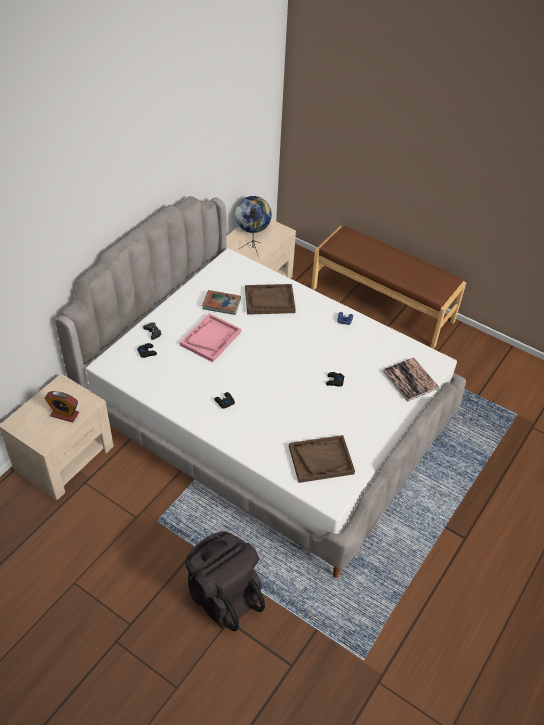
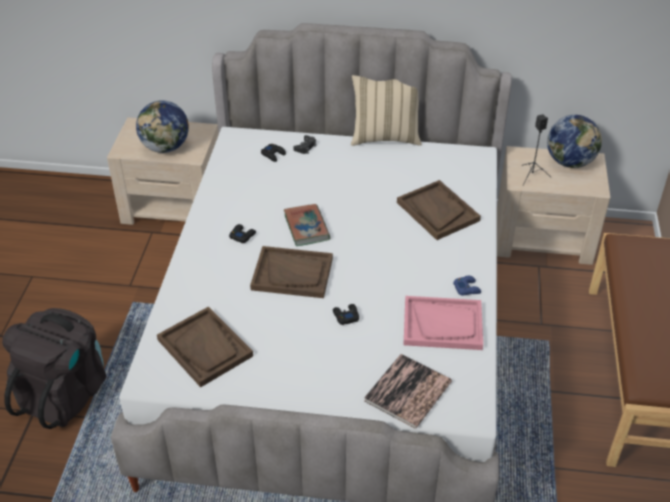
camera: 65 degrees right, 5 degrees down
(64, 414) = (166, 147): alarm clock -> globe
(176, 290) = (385, 137): none -> beige pillow
(210, 338) = (332, 190): pink tray -> pink tray (443, 324)
(221, 304) = (394, 177): book -> book (306, 228)
(280, 391) = (292, 274): none -> brown tray

